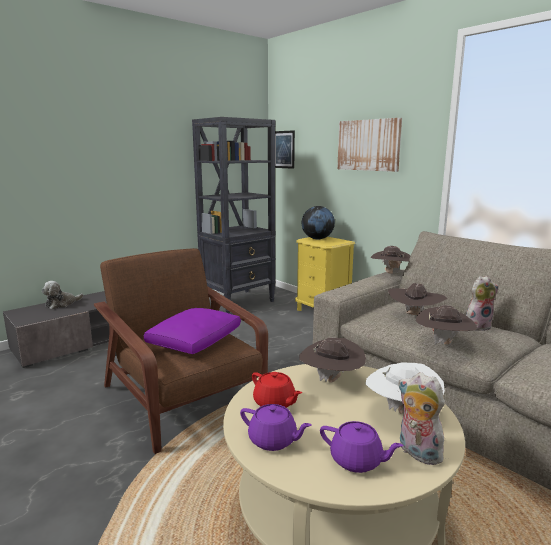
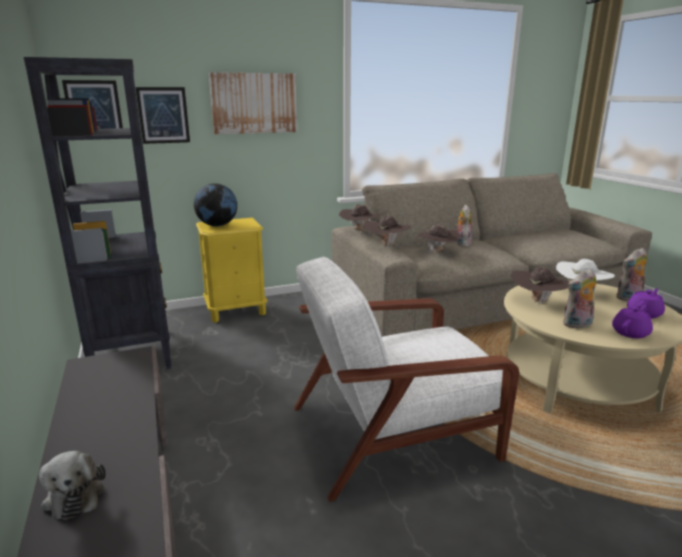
camera: 70 degrees left, 5 degrees up
(183, 398) = (396, 431): brown armchair -> white armchair
(195, 341) = (427, 347): purple pillow -> none
(275, 403) = (577, 325): red teapot -> plush toy
(314, 154) = (163, 115): none -> picture
(443, 343) = (492, 257): brown hat -> brown hat (387, 245)

